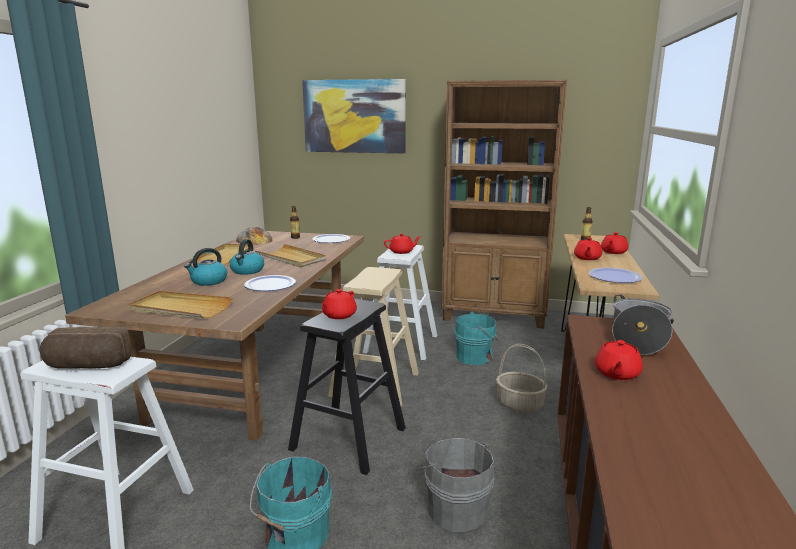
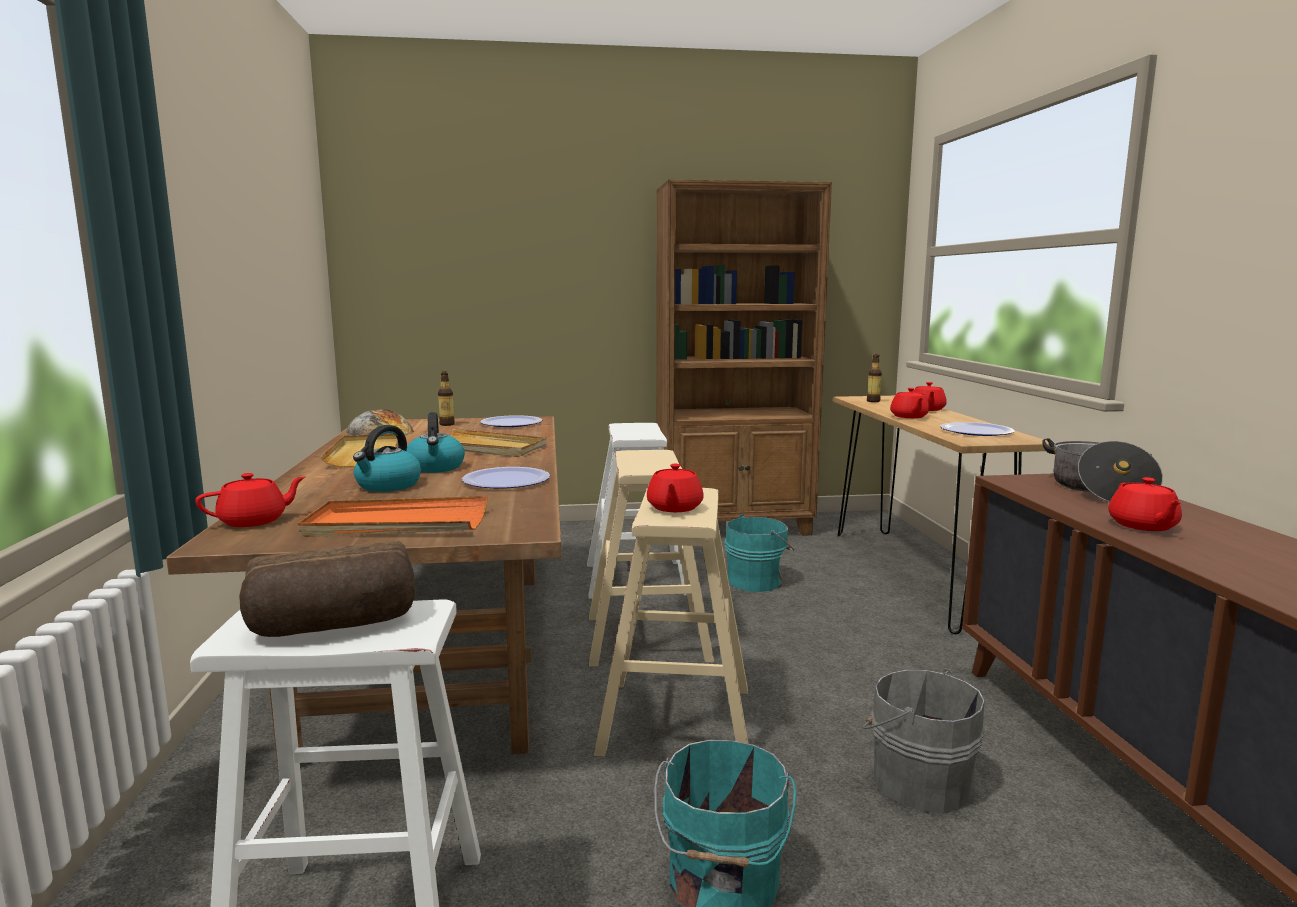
camera: 20 degrees left, 5 degrees down
(180, 308) = (397, 524): beige tray -> orange tray
(348, 439) = (676, 720): black stool -> beige stool
(354, 116) = (500, 238): picture -> none
(402, 252) = (638, 431): red teapot -> red teapot (254, 521)
(520, 404) = (871, 630): basket -> none

